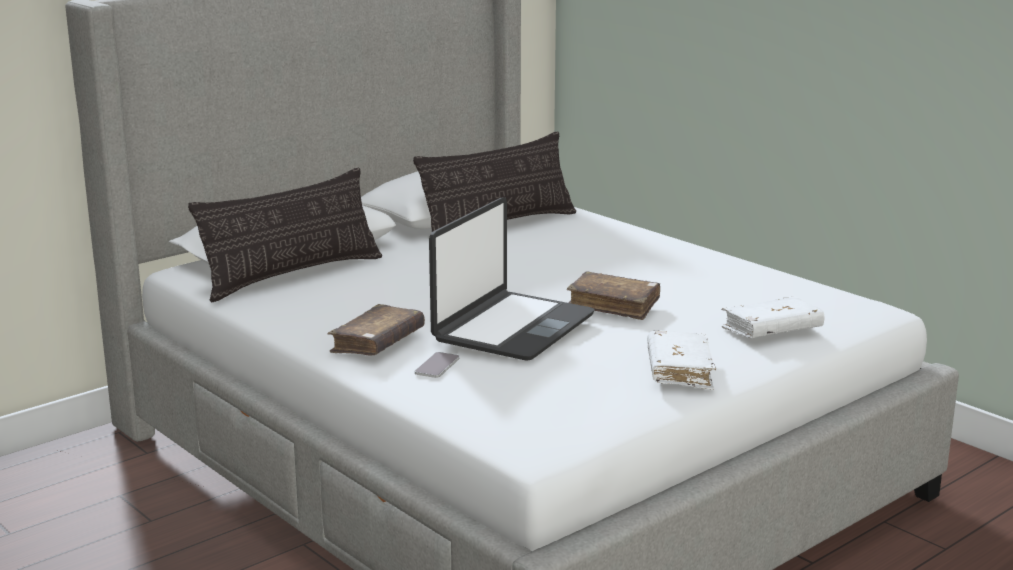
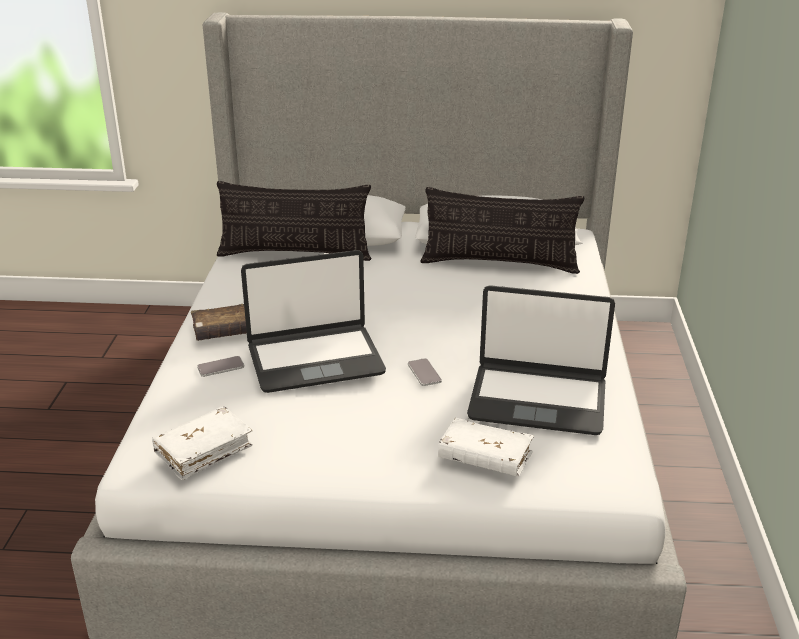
camera: 45 degrees right, 10 degrees up
(613, 305) = (424, 373): brown book -> phone
(679, 371) = (341, 456): white book -> white book (203, 450)
(725, 289) = (537, 399): none -> laptop

